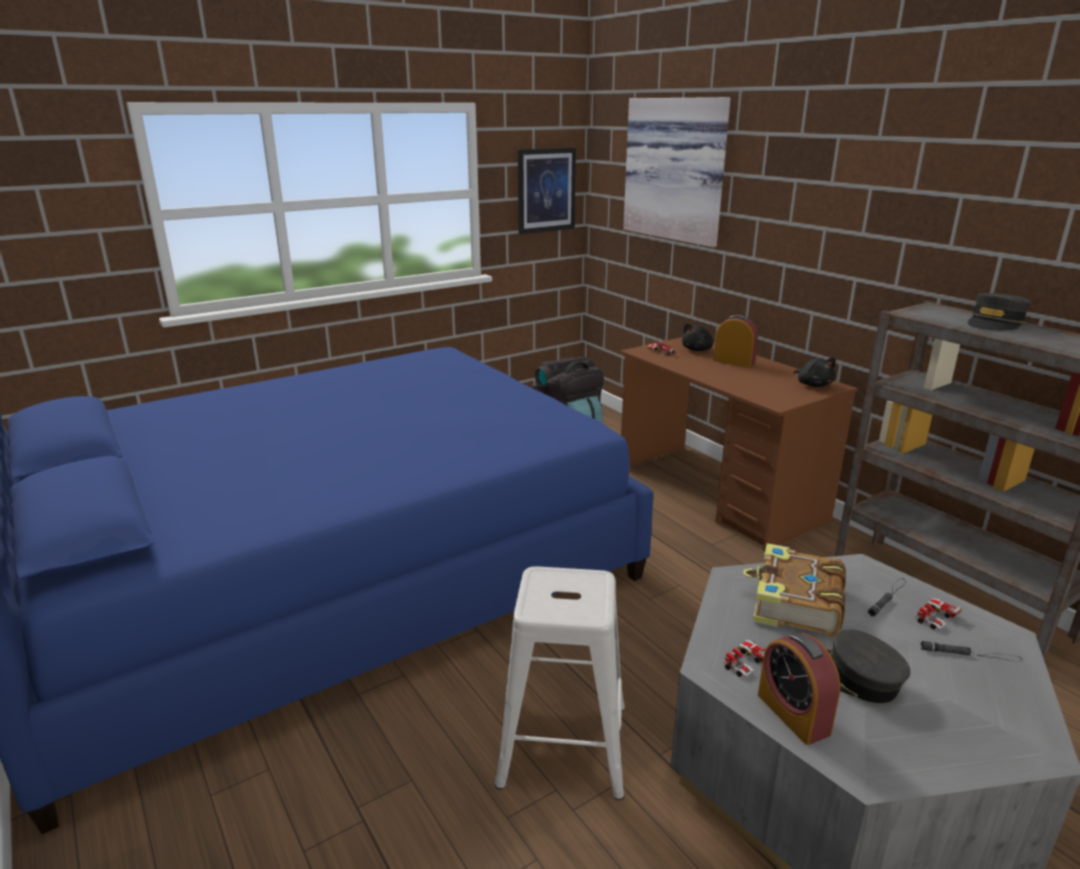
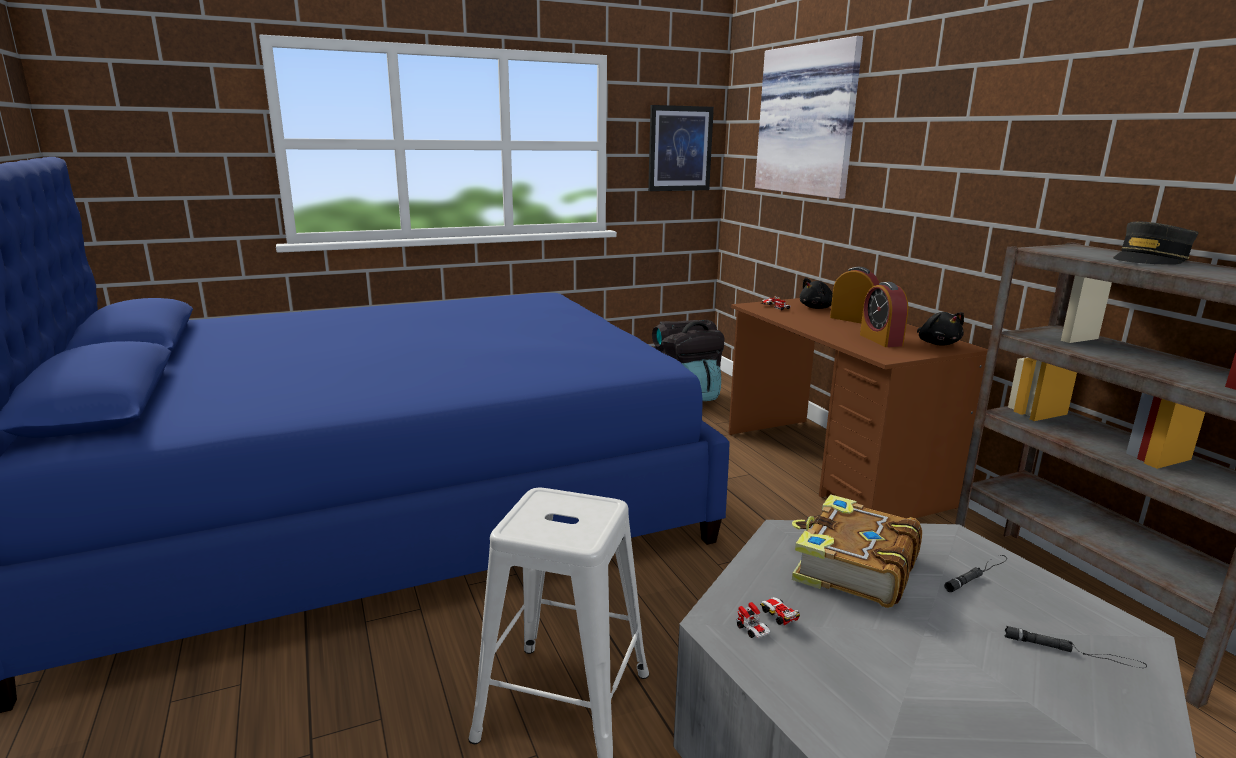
camera: 10 degrees right, 5 degrees down
(793, 714) = (804, 689): alarm clock -> alarm clock (881, 340)
(855, 678) = (903, 658): grey cap -> none
(935, 618) = (1035, 603): toy car -> none

